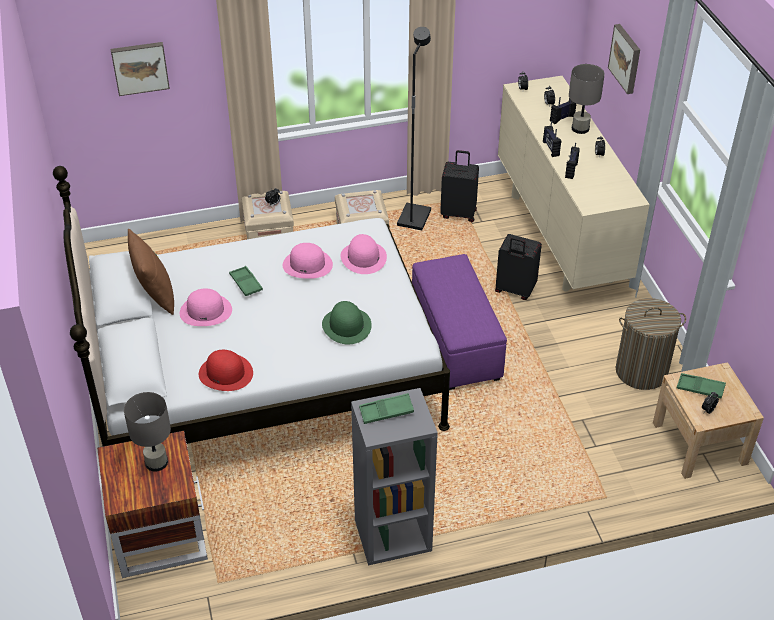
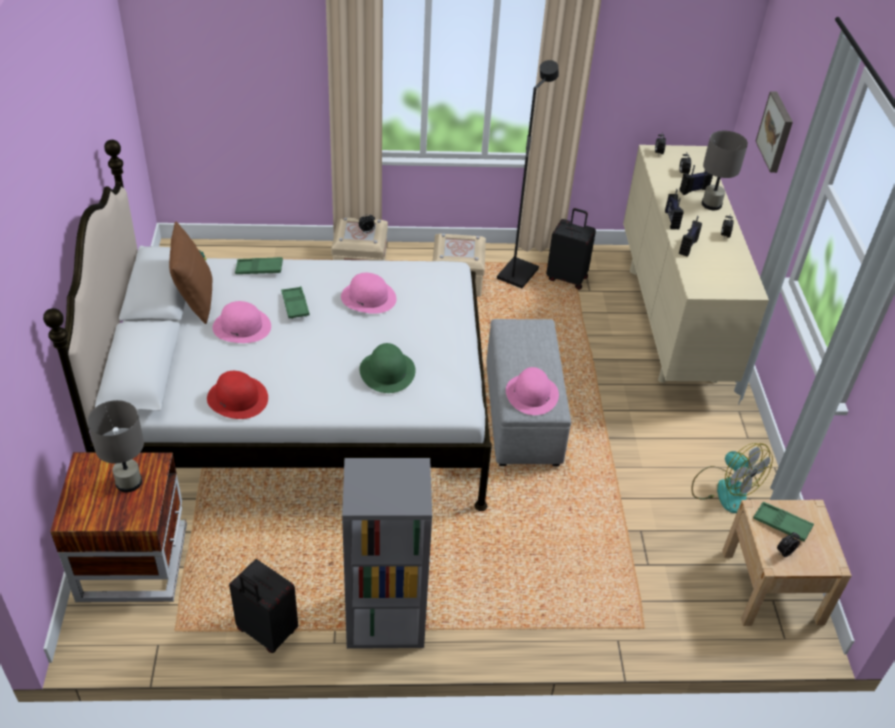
camera: 10 degrees right, 0 degrees up
(140, 67) = (240, 57): picture -> none
(363, 257) = (432, 301): pink hat -> pink hat (532, 394)
(386, 411) = (380, 478): green tray -> green tray (259, 269)
(455, 341) = (522, 414): purple ottoman -> grey ottoman
(514, 290) = (604, 371): black suitcase -> black suitcase (266, 632)
(641, 371) = (724, 489): laundry basket -> fan

